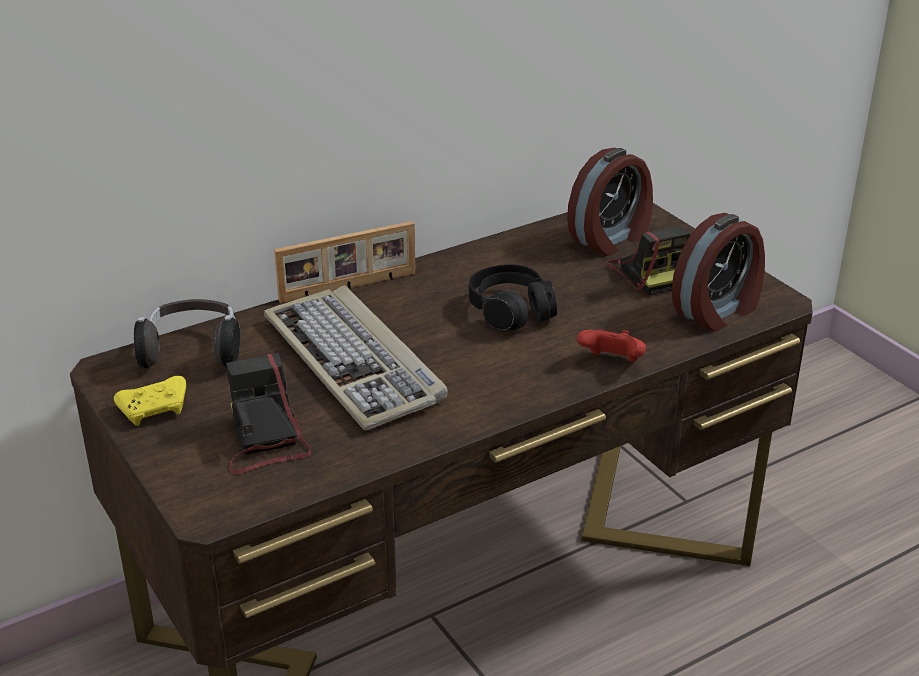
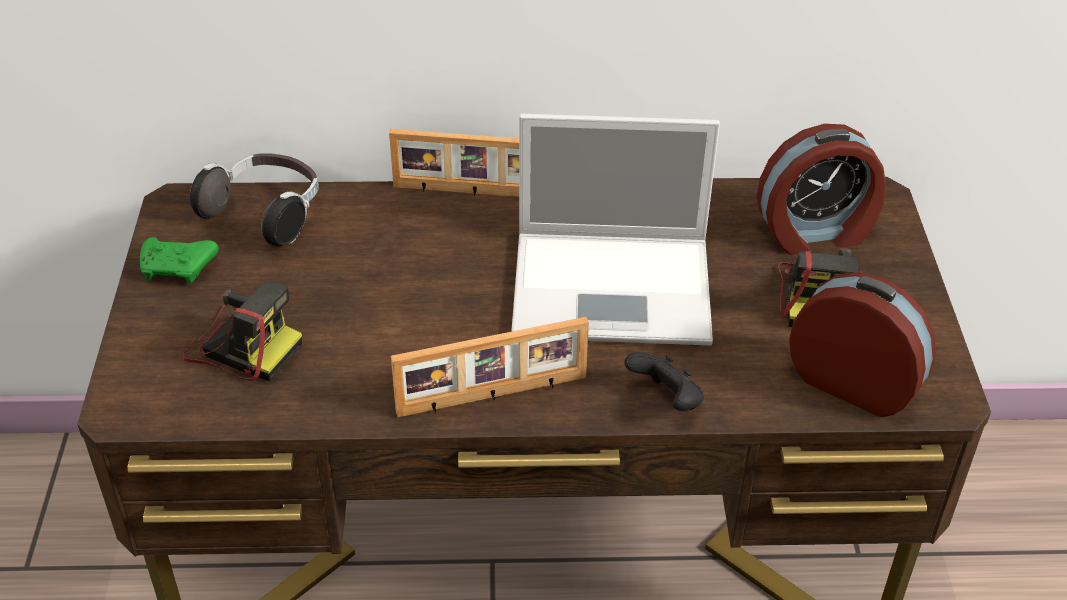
camera: 30 degrees right, 10 degrees up
(155, 409) = (179, 268): yellow game controller -> green game controller
(265, 439) = (242, 346): camera -> camera turned 105 degrees clockwise
(355, 362) = (403, 288): keyboard -> none
(491, 402) = (493, 396): none -> picture frame
(511, 311) = (616, 287): black headphones -> laptop
(611, 362) = (666, 400): red game controller -> black game controller
(718, 311) = (854, 381): alarm clock -> alarm clock turned 135 degrees counterclockwise

